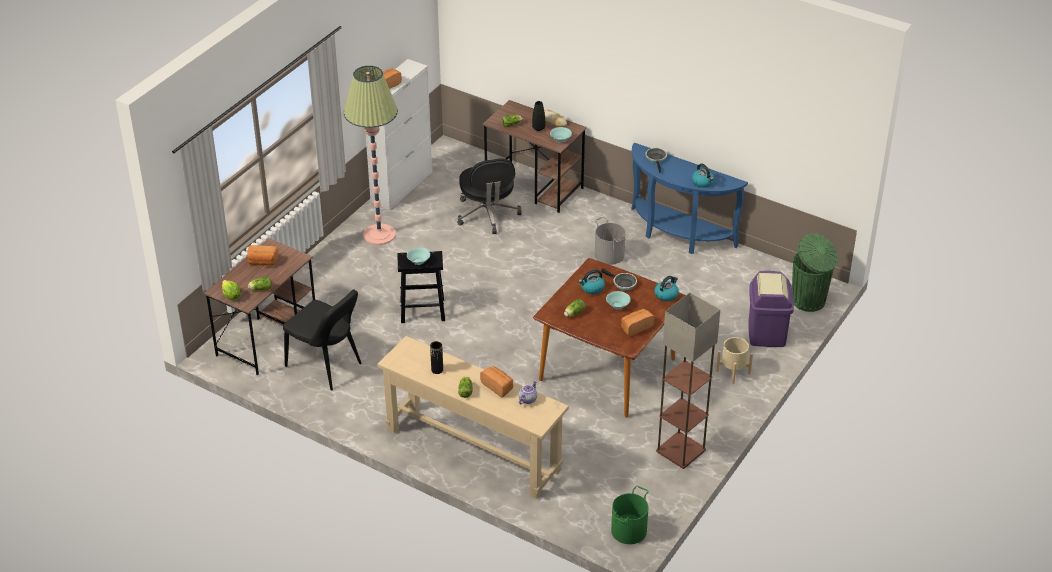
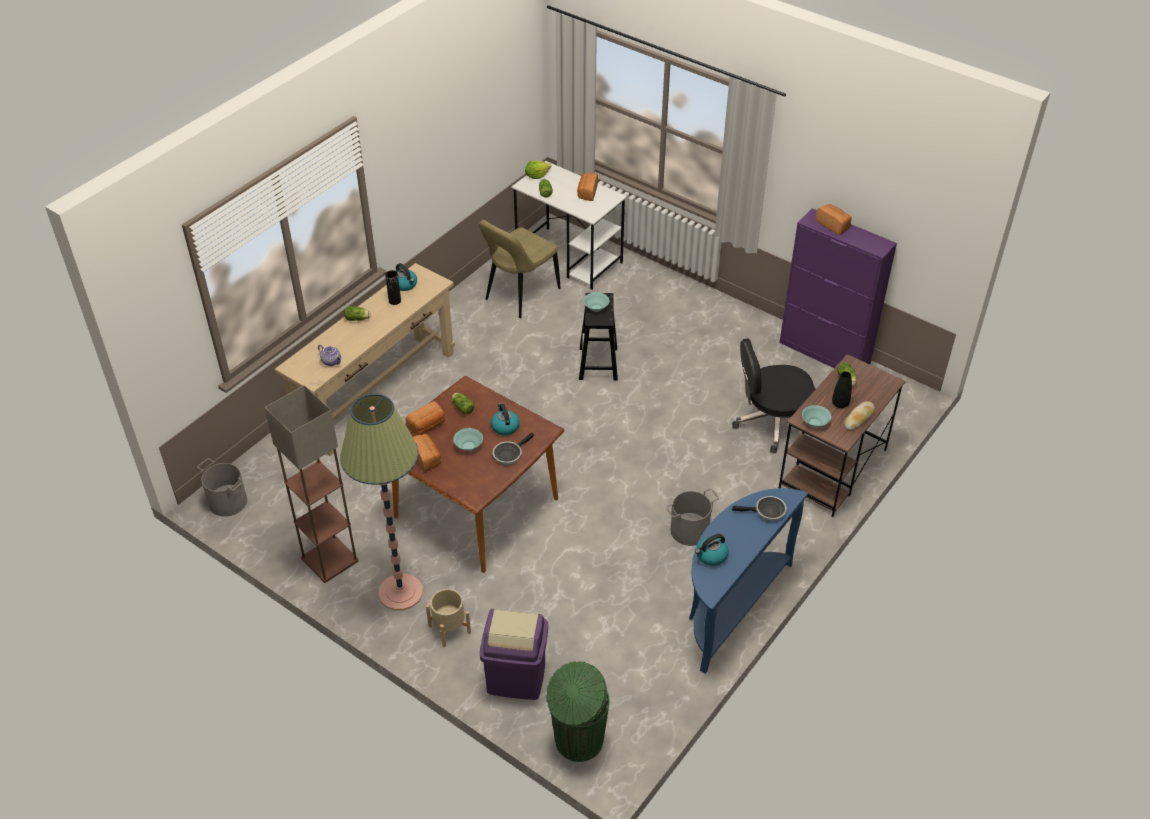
camera: 95 degrees right, 5 degrees up
(267, 337) = (570, 258): brown desk -> white desk
(326, 367) = (520, 296): black chair -> beige chair
(379, 235) = (732, 334): floor lamp -> floor lamp (400, 592)
(402, 186) = (824, 353): white cabinet -> purple cabinet
(498, 386) = (357, 341): bread -> bread (427, 426)
(629, 531) = (227, 502): green bucket -> grey bucket
(666, 295) = (480, 492): kettle -> kettle (405, 284)

